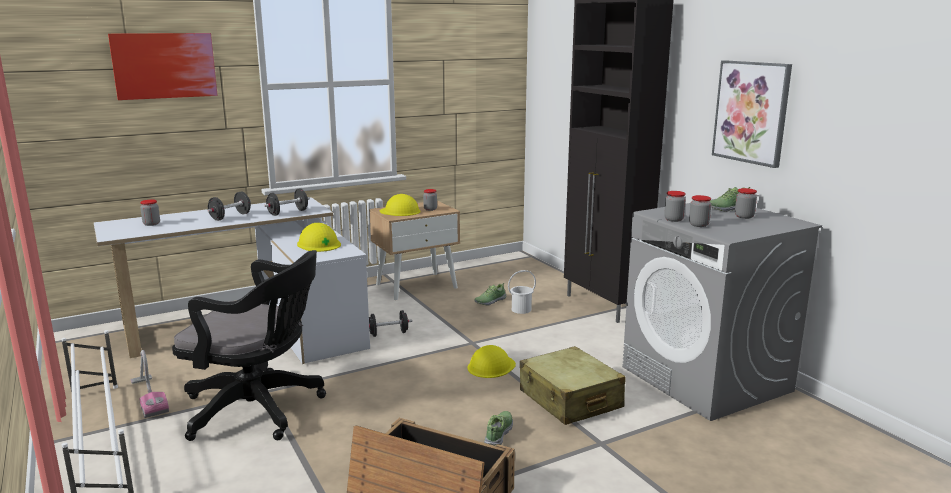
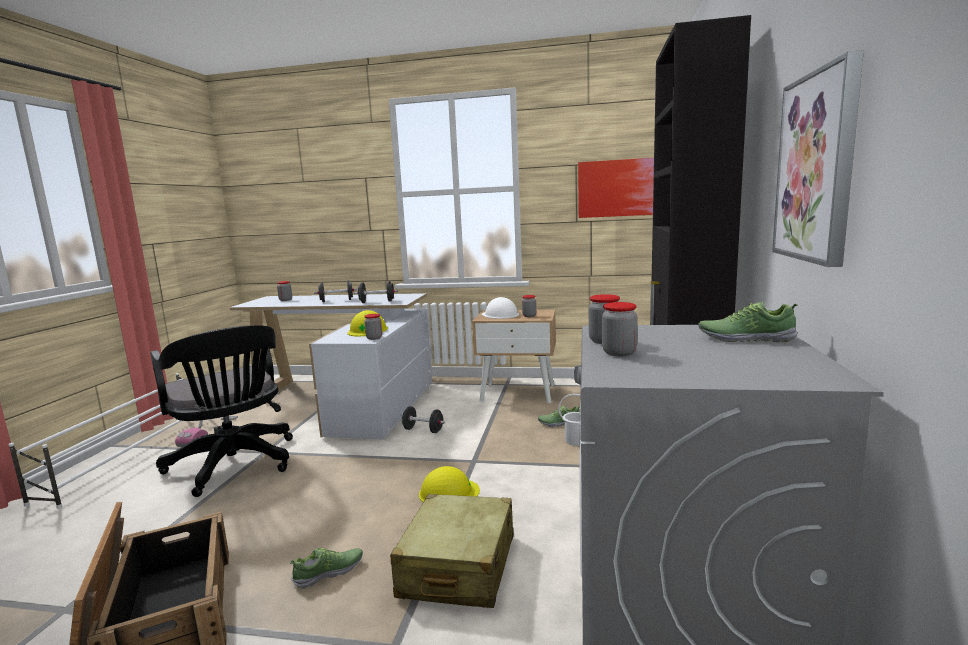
camera: 40 degrees right, 5 degrees down
(164, 65) = (324, 178): picture -> picture (619, 188)
(400, 211) = (500, 314): yellow hard hat -> white hard hat
(744, 216) = (739, 353): jar -> jar (374, 338)

